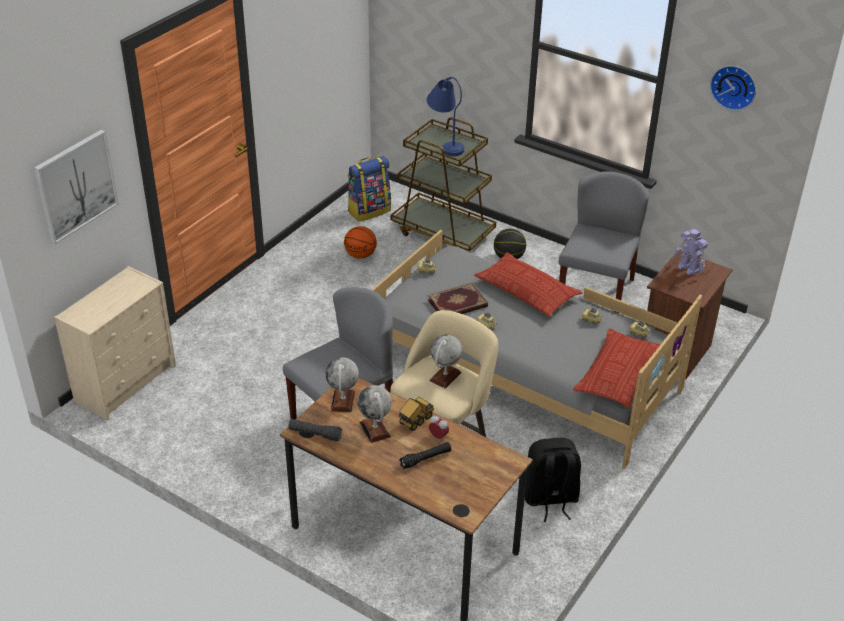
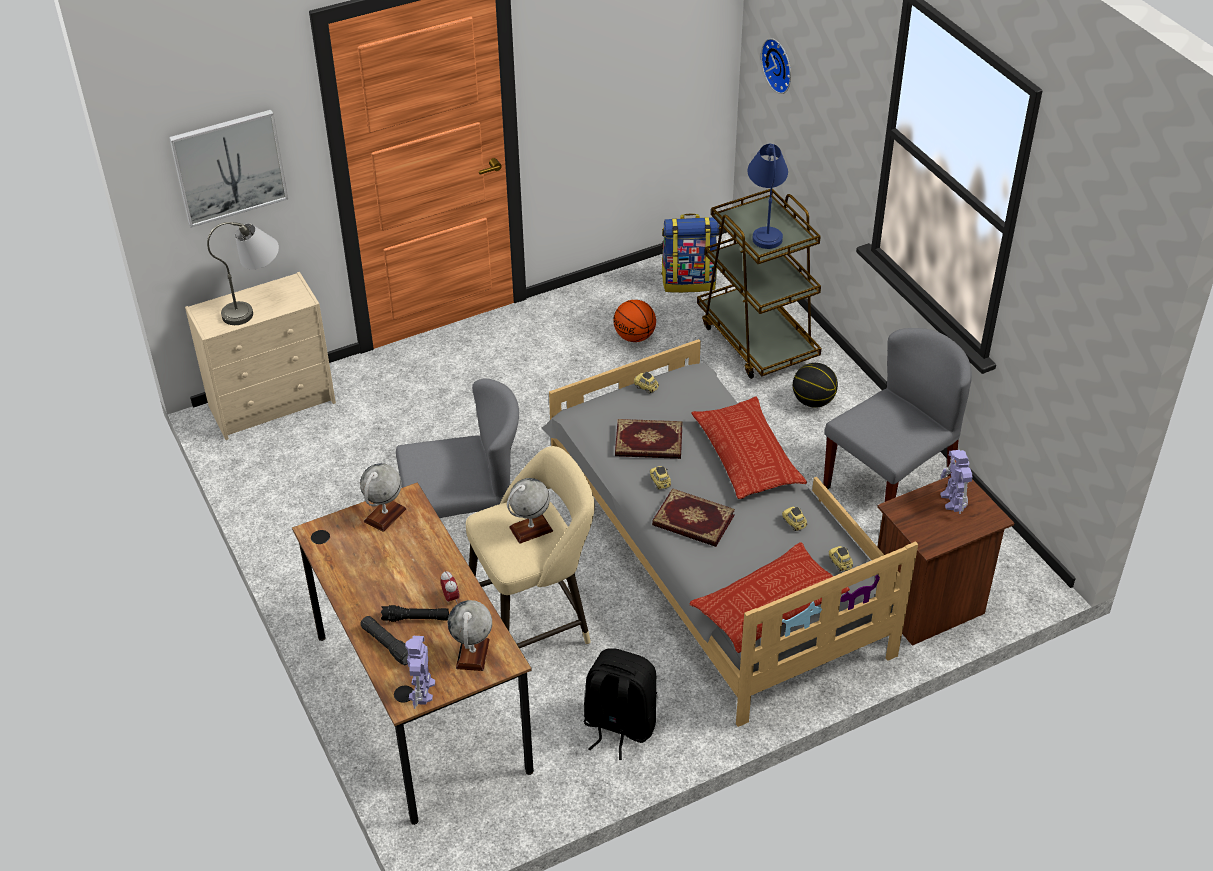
camera: 30 degrees right, 5 degrees up
(113, 299) = (256, 306): none -> grey table lamp
(315, 434) = (326, 542): black flashlight -> black flashlight (387, 645)
(375, 429) = (391, 562): globe -> globe (473, 654)
(415, 421) = (441, 569): toy truck -> none
(472, 503) = (422, 691): none -> toy robot
(528, 341) = (693, 521): none -> book
(734, 86) = (1082, 272): wall clock -> wall clock (780, 64)

